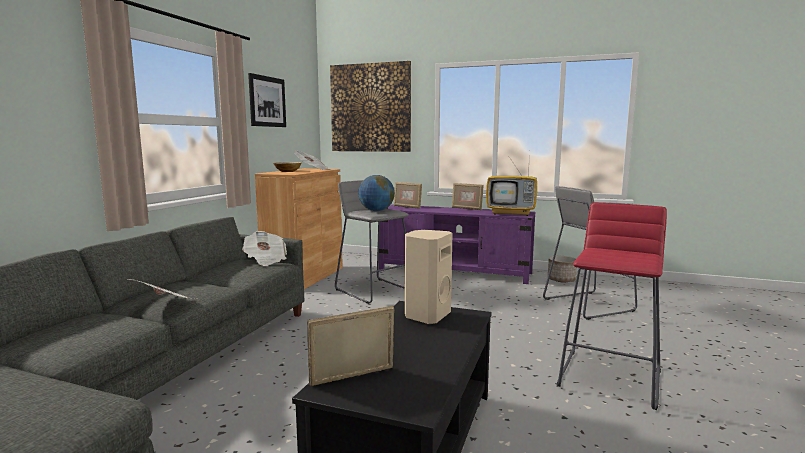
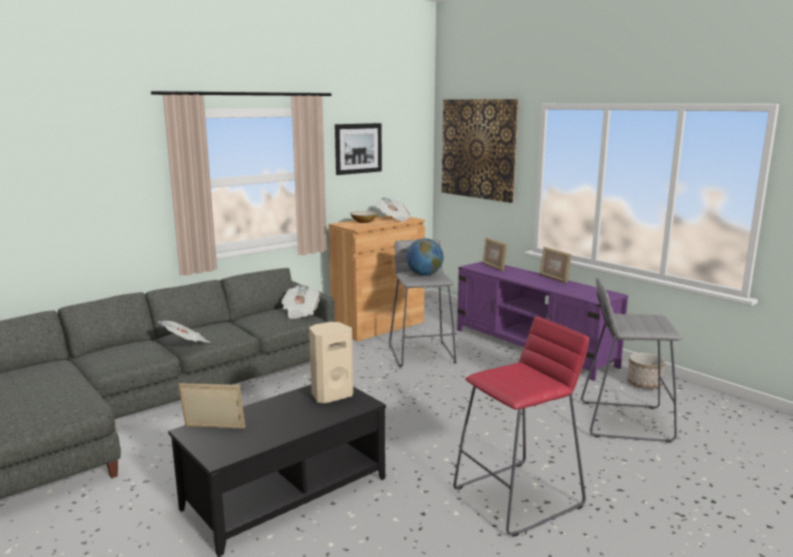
camera: 30 degrees right, 5 degrees up
(512, 213) = (590, 294): television -> none

